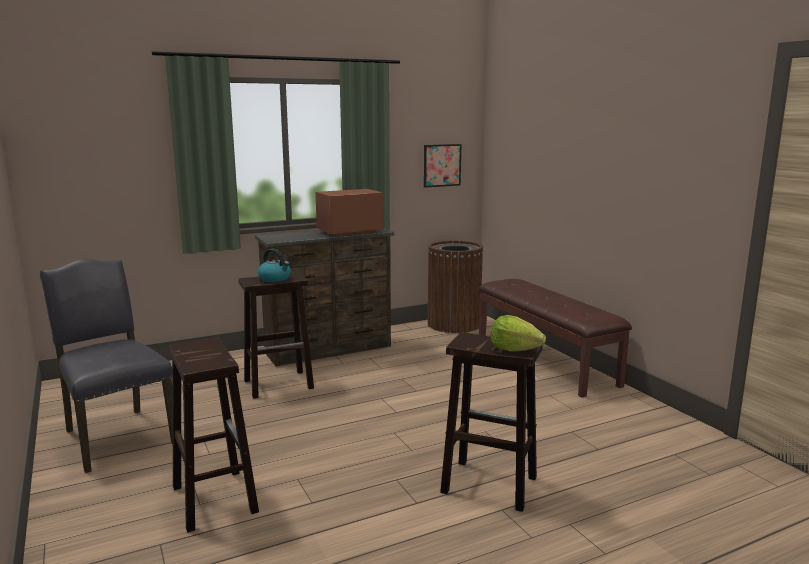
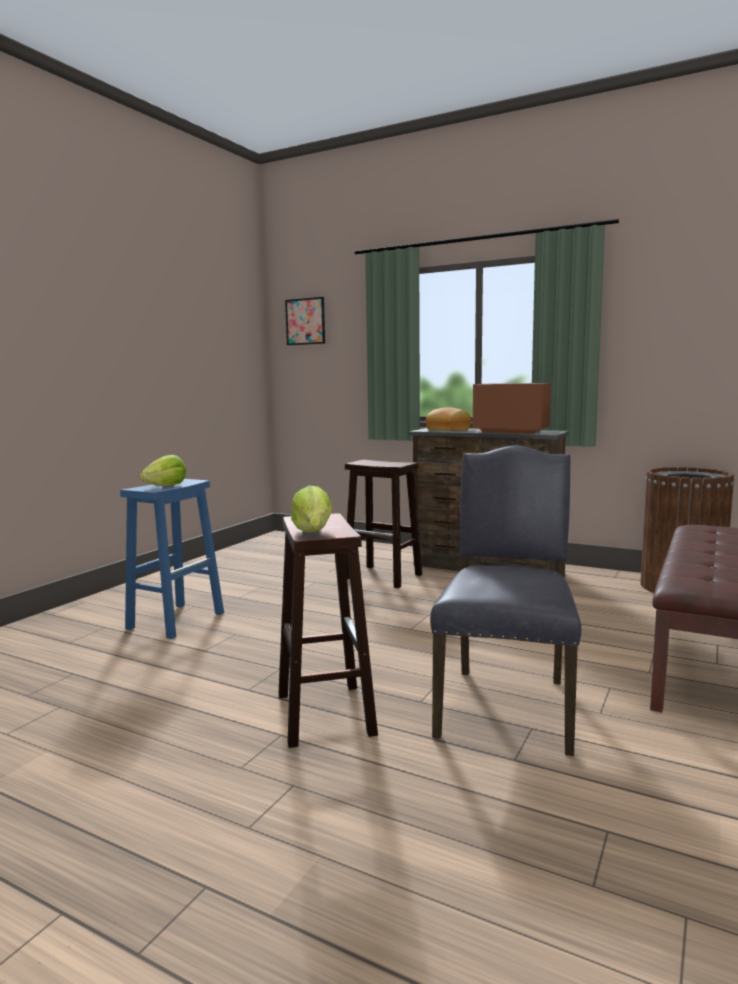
camera: 55 degrees right, 5 degrees down
(116, 436) = (228, 569): grey chair -> grey chair (506, 705)
(212, 355) = (166, 486): none -> lettuce
(213, 498) = (176, 620): brown stool -> blue stool
(275, 279) = (382, 463): kettle -> none
(291, 236) = (447, 430): none -> bread
(442, 165) = (695, 358): picture -> picture (305, 321)

